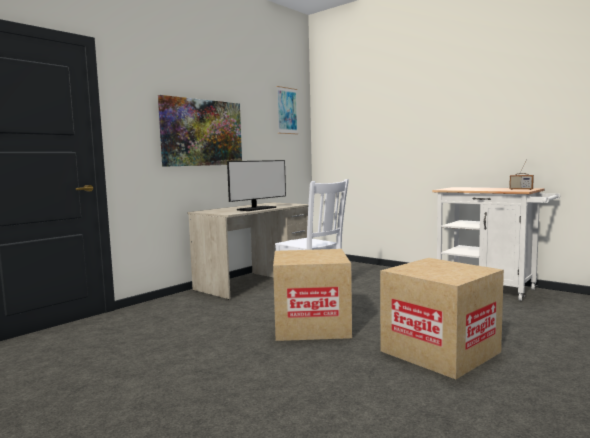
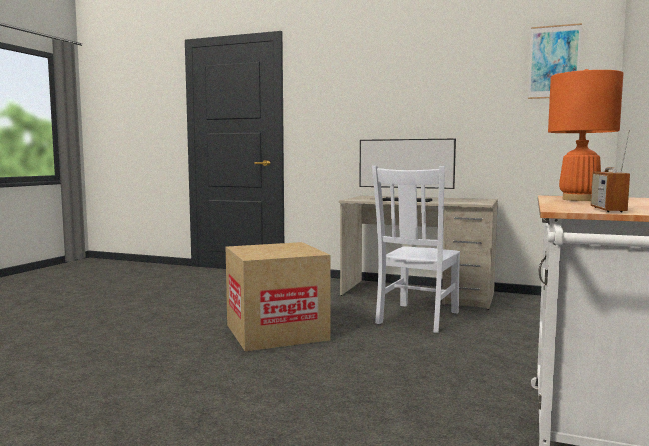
camera: 70 degrees right, 0 degrees up
(202, 133) = (391, 107): picture -> none
(440, 351) = (212, 395): cardboard box -> none
(466, 189) = (578, 199): none -> orange table lamp

